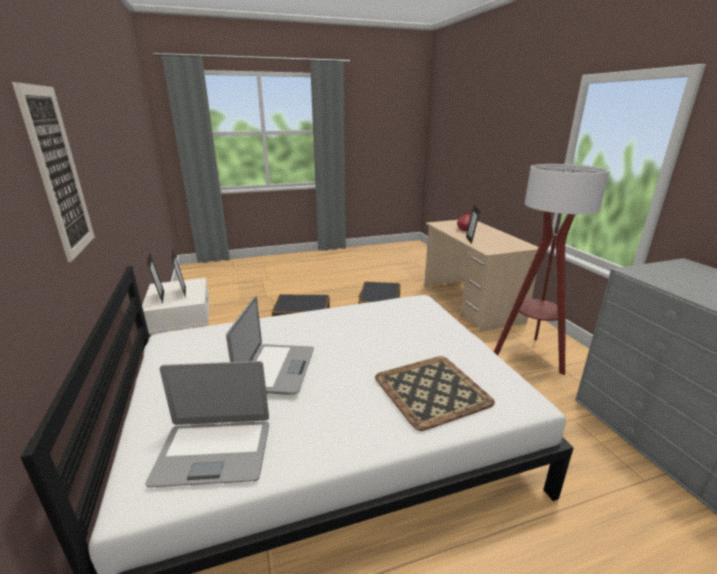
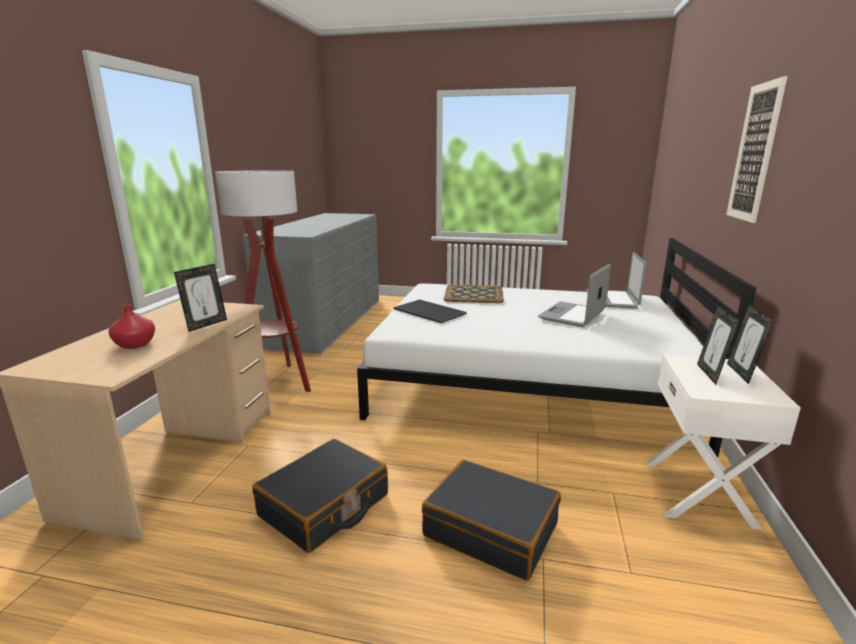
camera: 150 degrees left, 5 degrees down
(214, 451) = (612, 300): laptop -> laptop turned 105 degrees counterclockwise
(429, 334) = (430, 311): none -> tray

